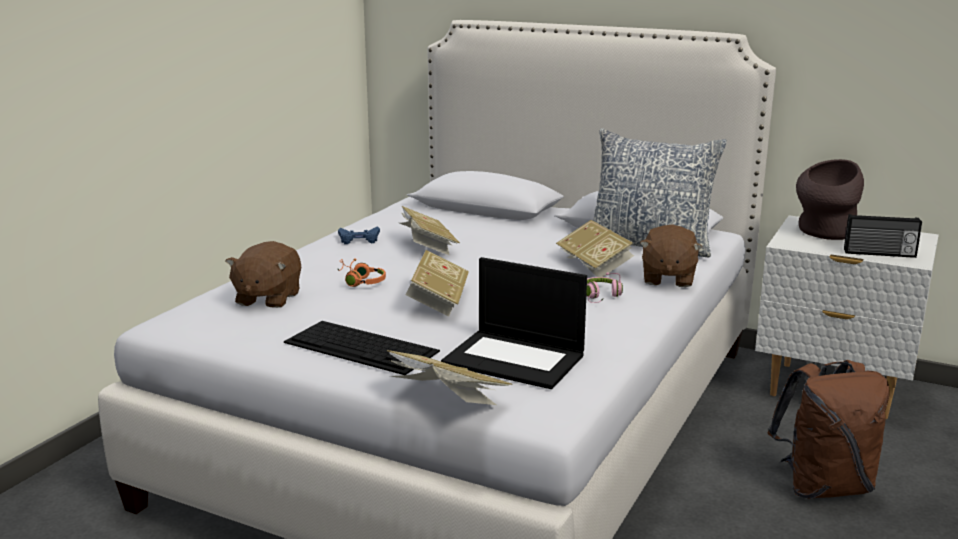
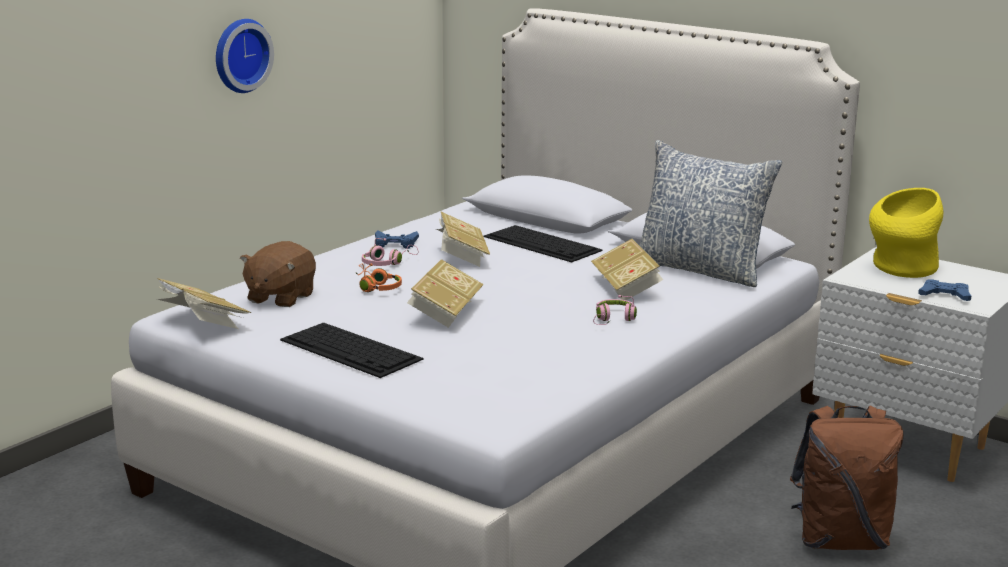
camera: 10 degrees right, 0 degrees up
(194, 65) = (239, 55): none -> wall clock
(359, 257) = (387, 263): none -> pink headphones
(447, 400) = (409, 402): book -> book (202, 323)
(496, 230) = (543, 243): none -> keyboard
(515, 359) = (493, 372): laptop -> none
(667, 278) = (696, 306): brown plush toy -> none
(824, 233) = (900, 269): brown vase -> yellow vase
(879, 254) = (944, 296): radio -> blue game controller

